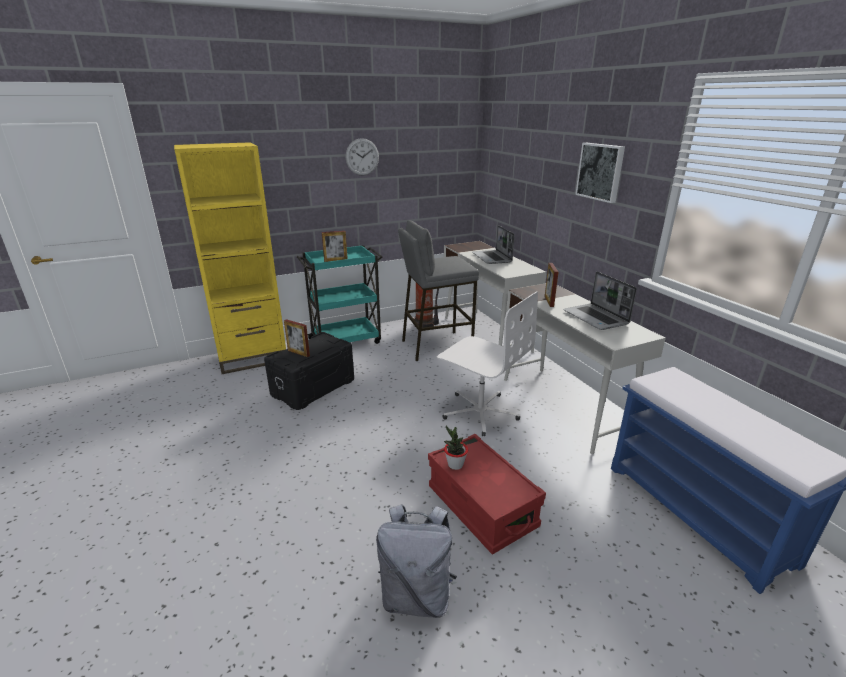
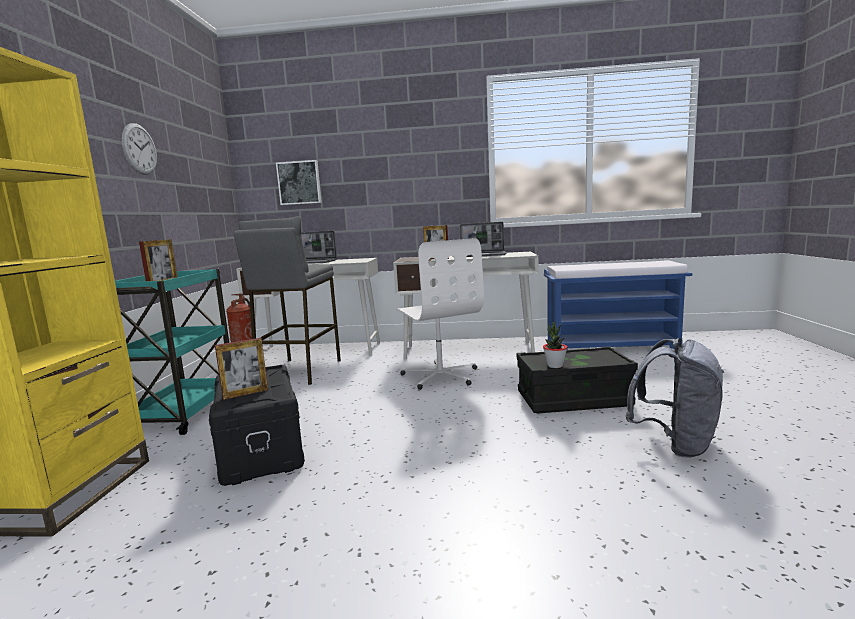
camera: 60 degrees left, 15 degrees down
(480, 412) = (441, 375): white office chair -> white office chair turned 90 degrees clockwise
(481, 507) = (573, 399): red storage box -> black storage box
(600, 172) = (416, 155): picture -> picture (299, 183)

